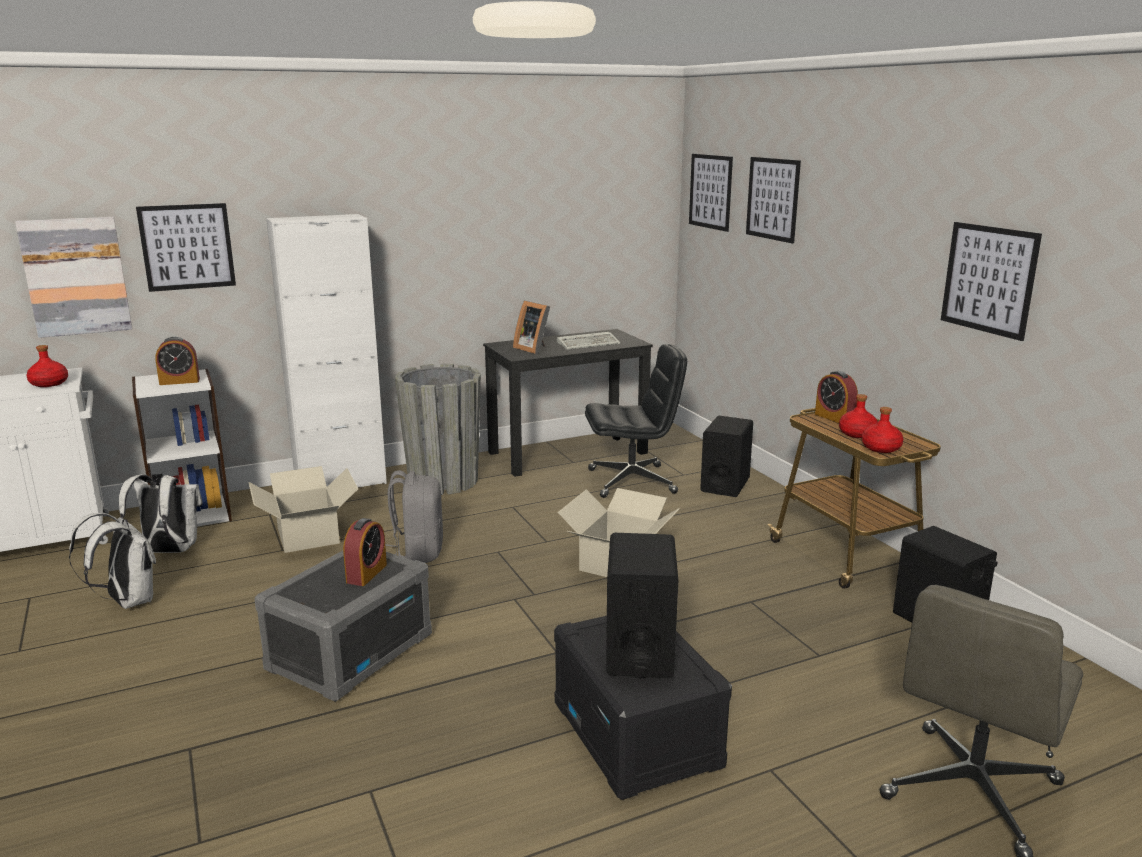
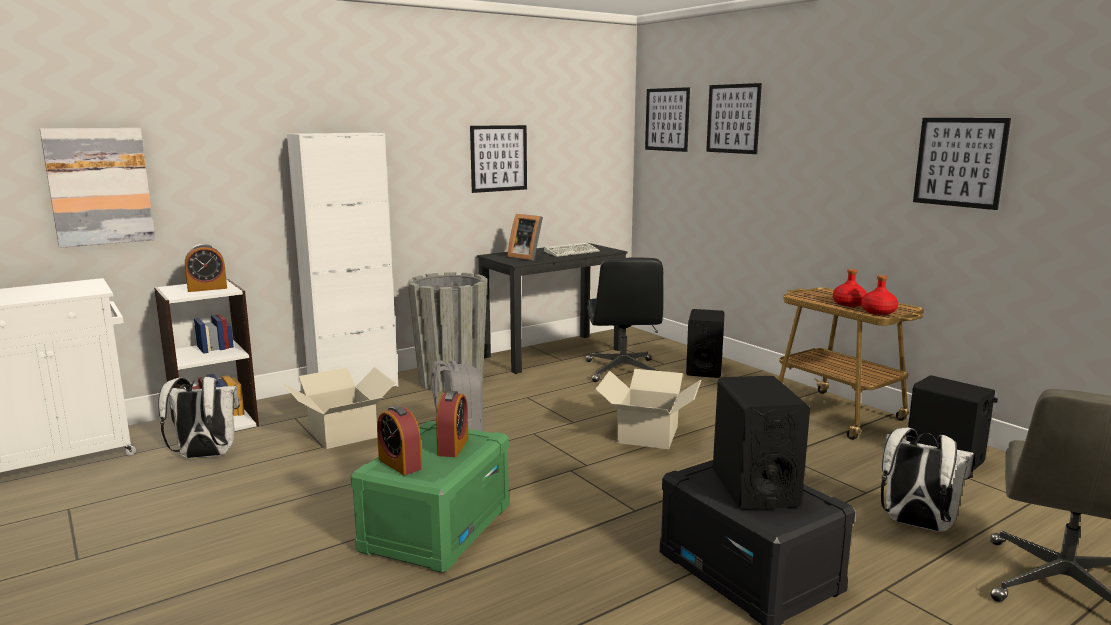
camera: 10 degrees left, 5 degrees down
(49, 383) = (77, 290): red bottle -> none
(127, 601) = (180, 503): white backpack -> white backpack (915, 525)
(187, 247) = (210, 159): picture -> picture (499, 158)
(350, 651) = (436, 528): grey storage box -> green storage box
(632, 481) = (623, 371): black office chair -> black office chair turned 105 degrees clockwise
(834, 418) = (820, 294): alarm clock -> alarm clock (400, 464)

